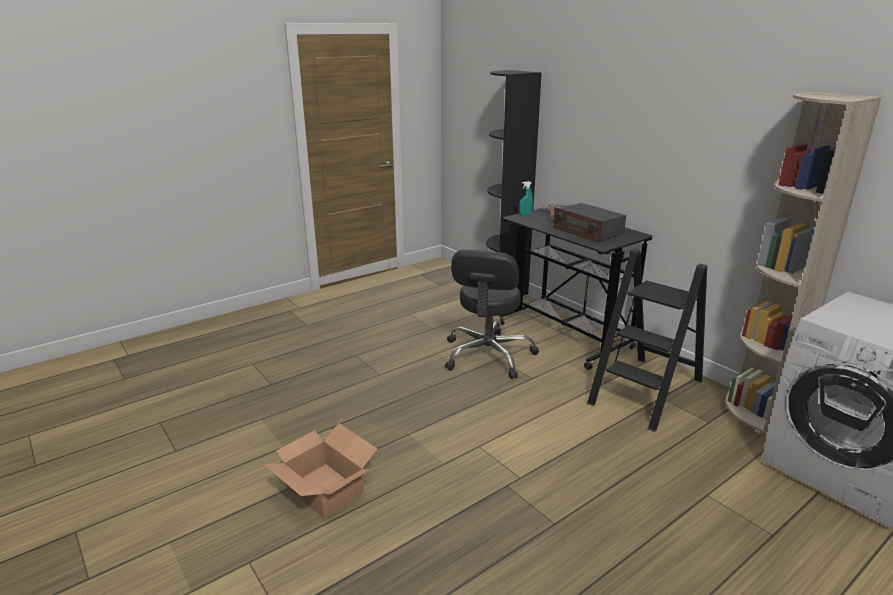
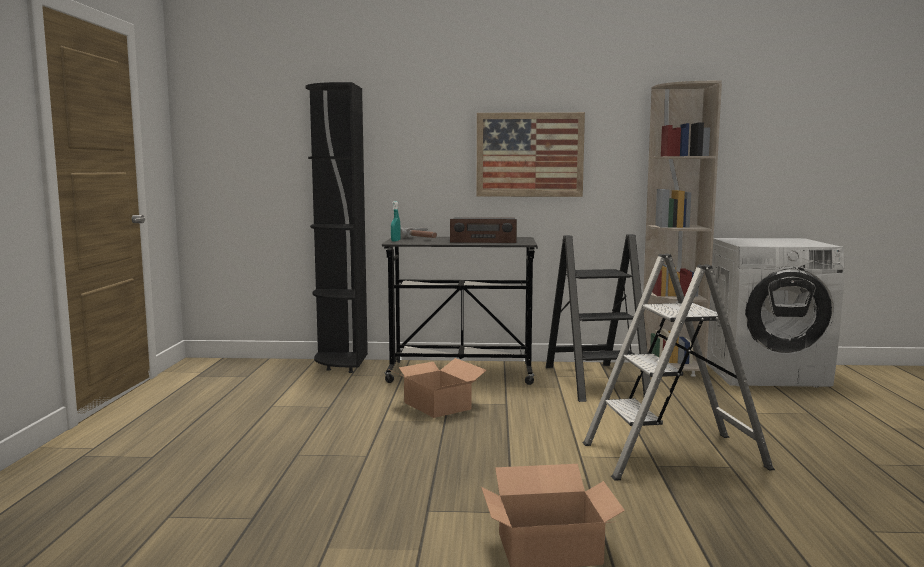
camera: 50 degrees left, 15 degrees down
(487, 358) = (437, 406): black office chair -> cardboard box
(540, 488) = (676, 455): none -> grey step ladder
(666, 152) = (529, 155): none -> picture

